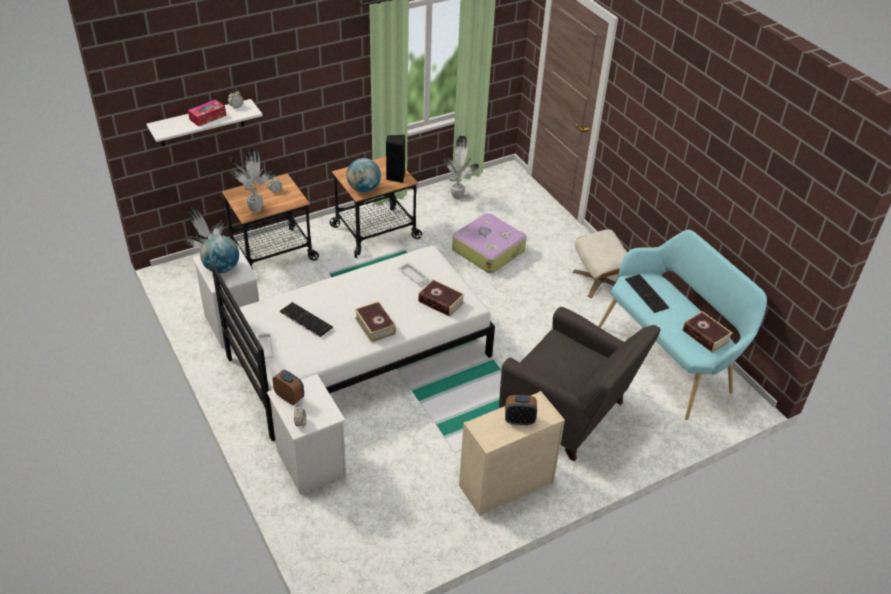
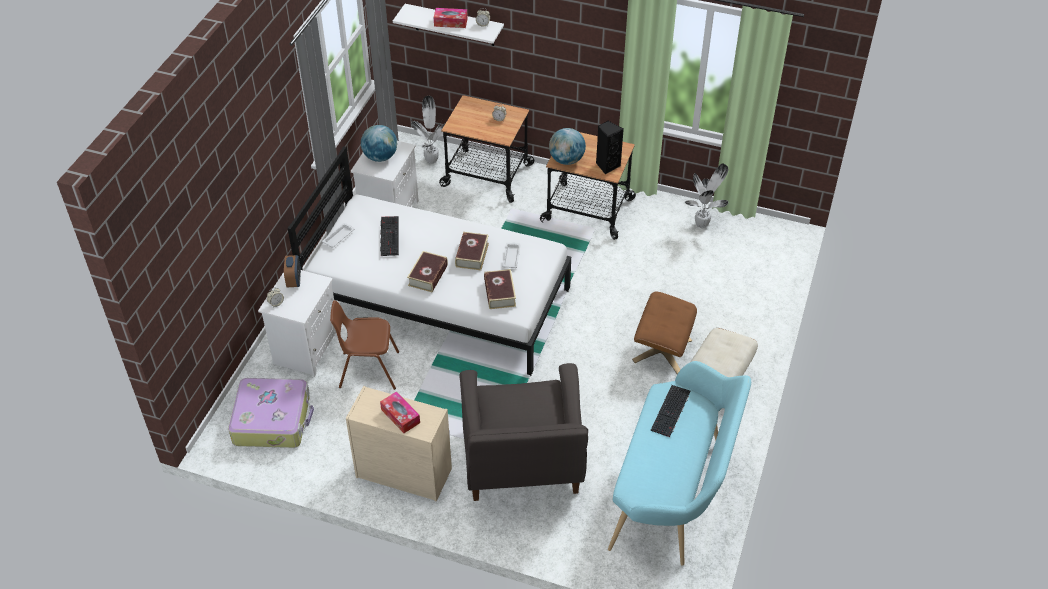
camera: 50 degrees right, 5 degrees up
(254, 210) = (464, 125): potted plant -> none
(379, 439) = (368, 370): none -> brown chair
(488, 250) = (658, 289): suitcase -> suitcase (273, 420)
(519, 420) = (400, 416): alarm clock -> tissue box
(542, 283) = (662, 350): none -> brown ottoman
(705, 336) = (663, 483): book -> book (472, 255)

